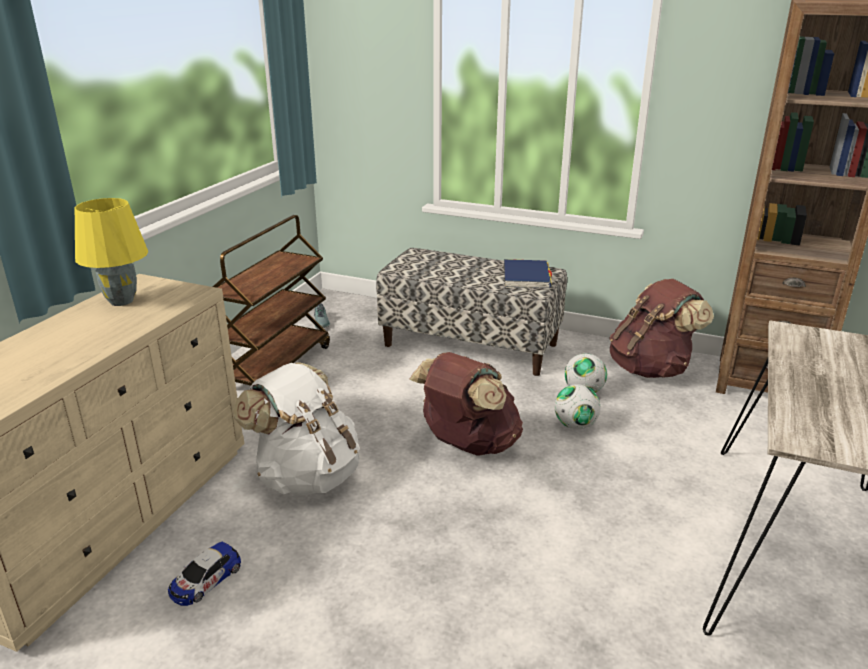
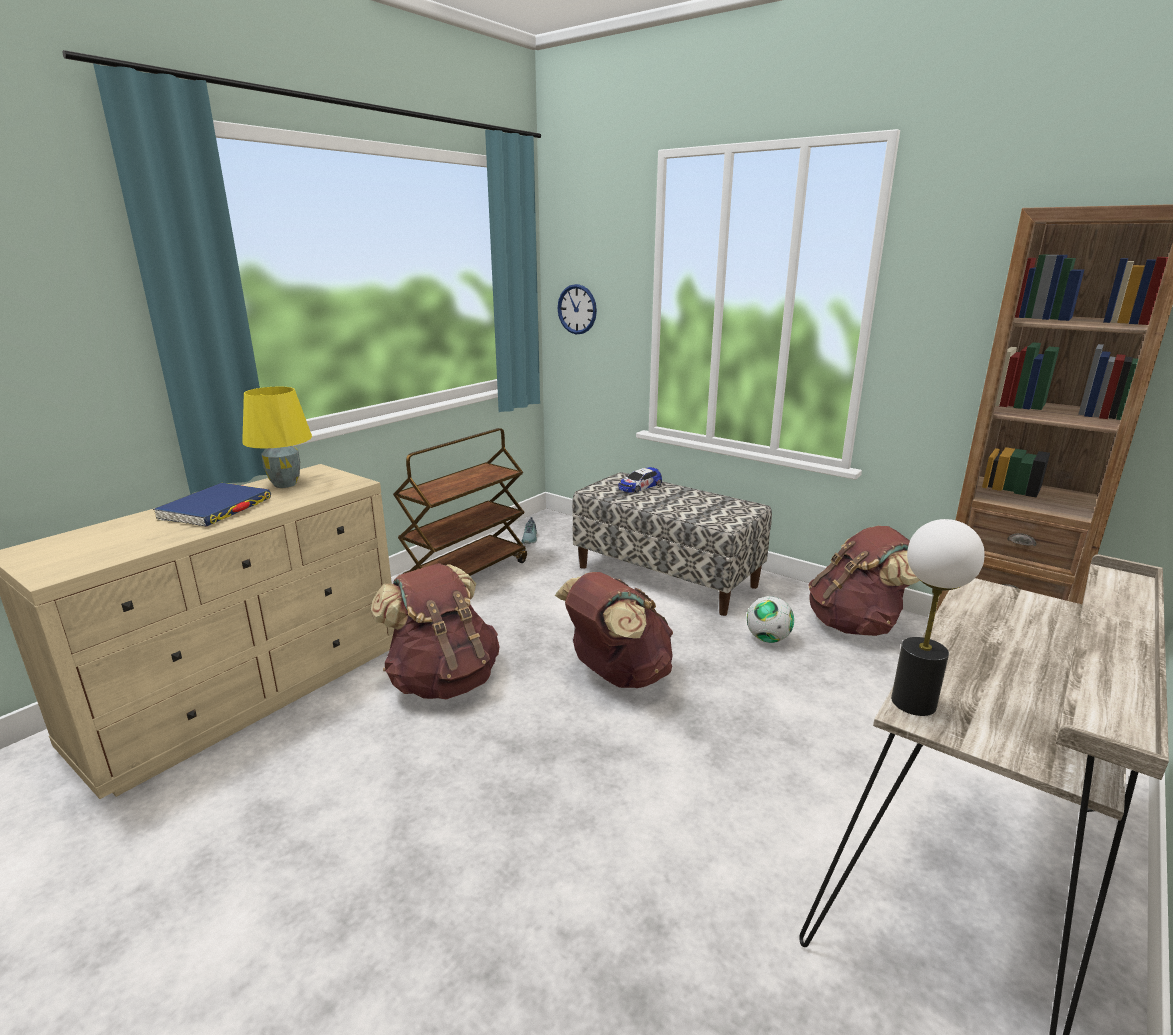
camera: 15 degrees right, 5 degrees down
(205, 580) = (298, 765): toy car -> toy car (640, 486)
(307, 476) = (443, 680): white backpack -> brown backpack
(349, 83) = (577, 309): none -> wall clock
(526, 277) = (723, 509): blue book -> blue book (216, 509)
(575, 425) = (743, 673): football -> none
(790, 432) = (913, 703): none -> table lamp

